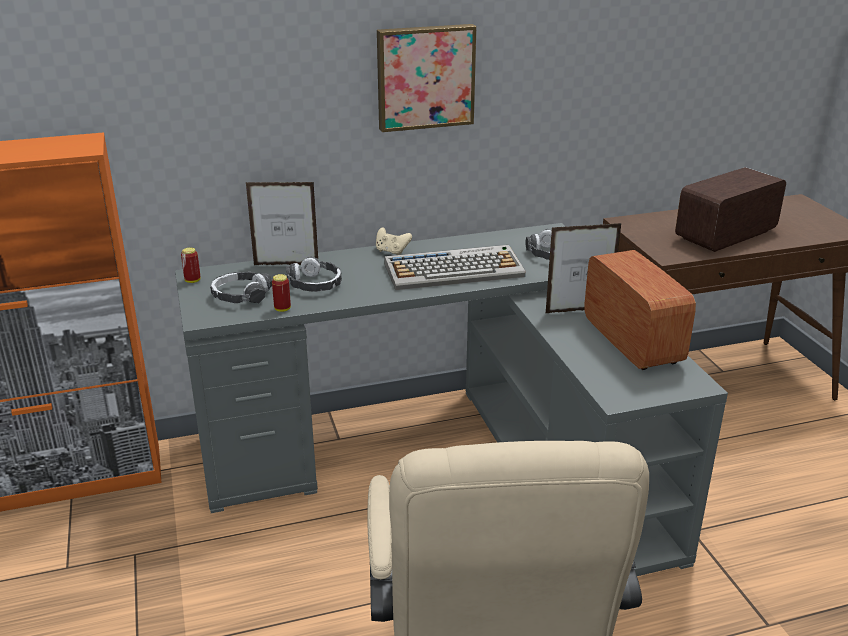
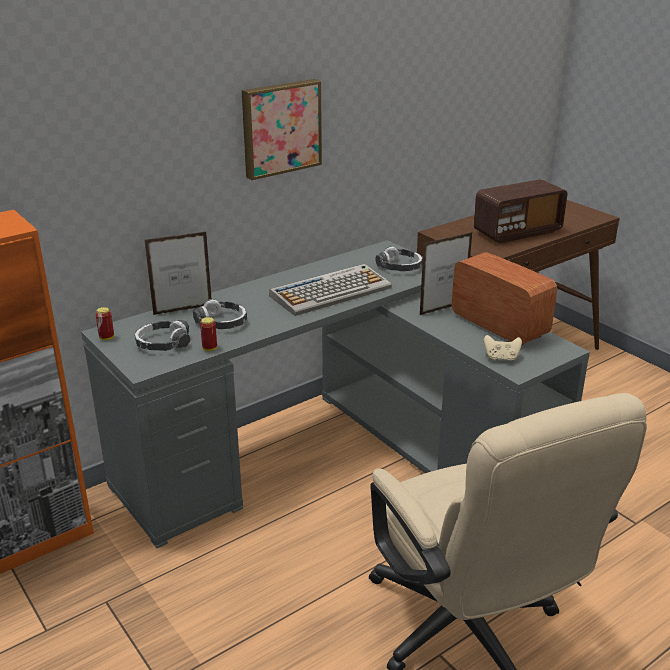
camera: 20 degrees left, 0 degrees up
(392, 252) = (267, 284): beige game controller -> beige game controller (501, 358)
(726, 235) = (517, 232): radio -> radio turned 150 degrees counterclockwise

